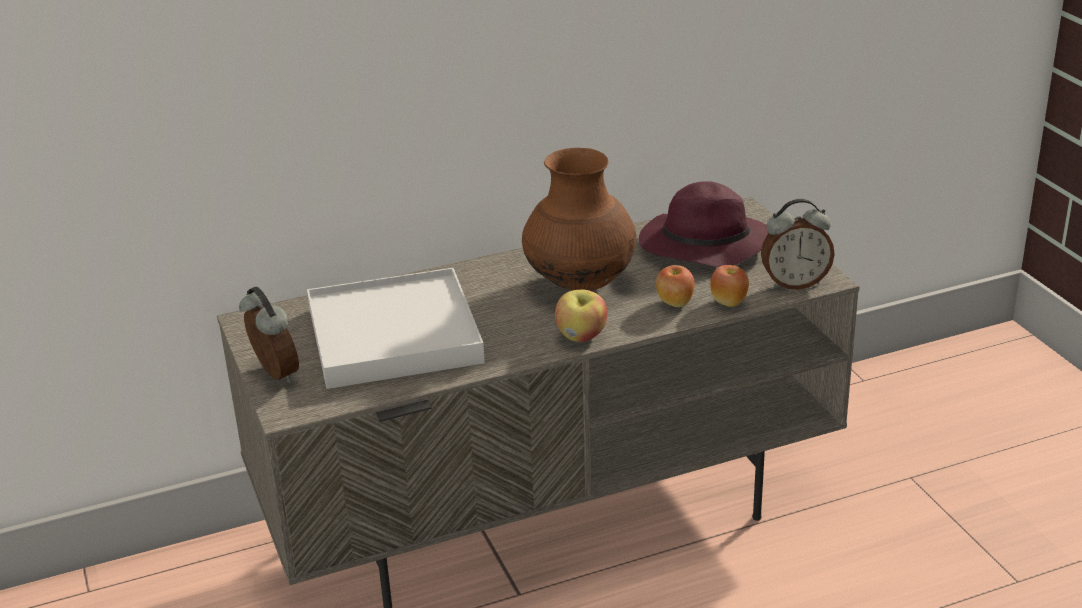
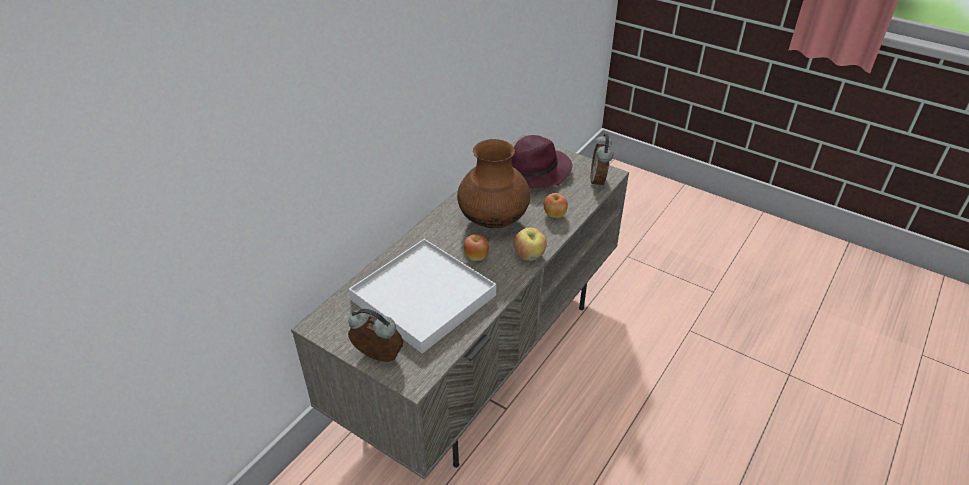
camera: 35 degrees left, 10 degrees up
(729, 302) = (580, 204): apple -> apple (476, 257)
(794, 283) = (599, 181): alarm clock -> alarm clock turned 135 degrees clockwise

